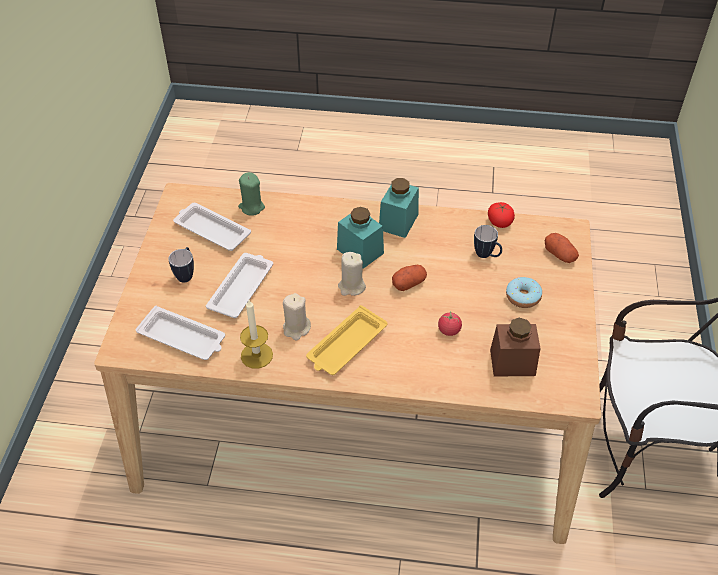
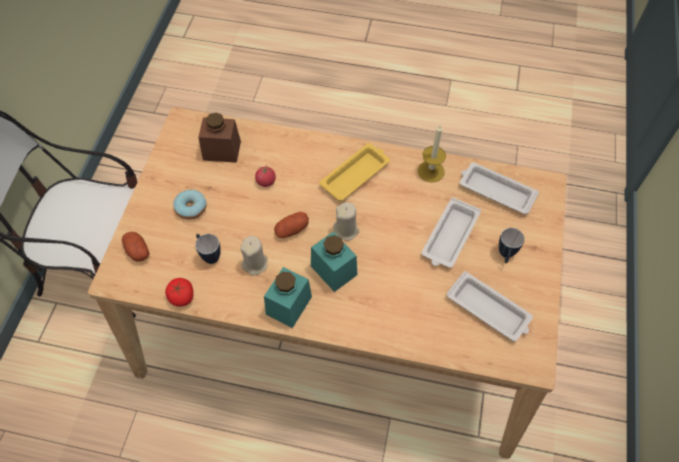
camera: 175 degrees left, 10 degrees up
(251, 207) = (448, 339): green candle -> none
(296, 328) = (398, 192): beige candle -> beige candle (255, 263)

